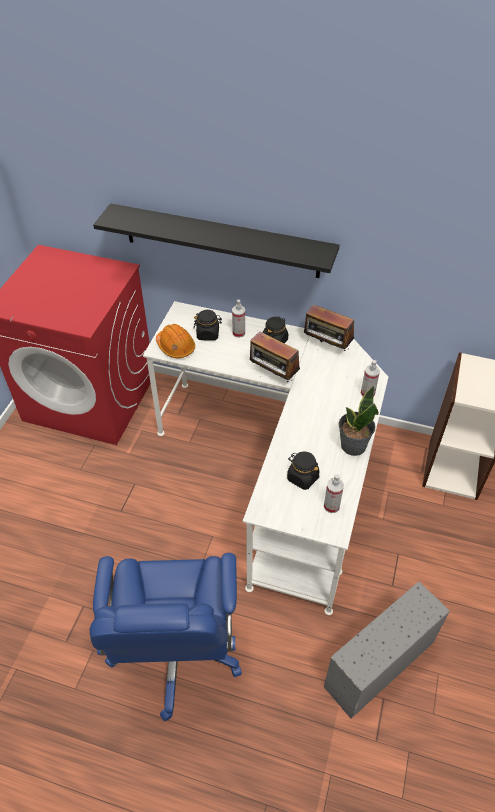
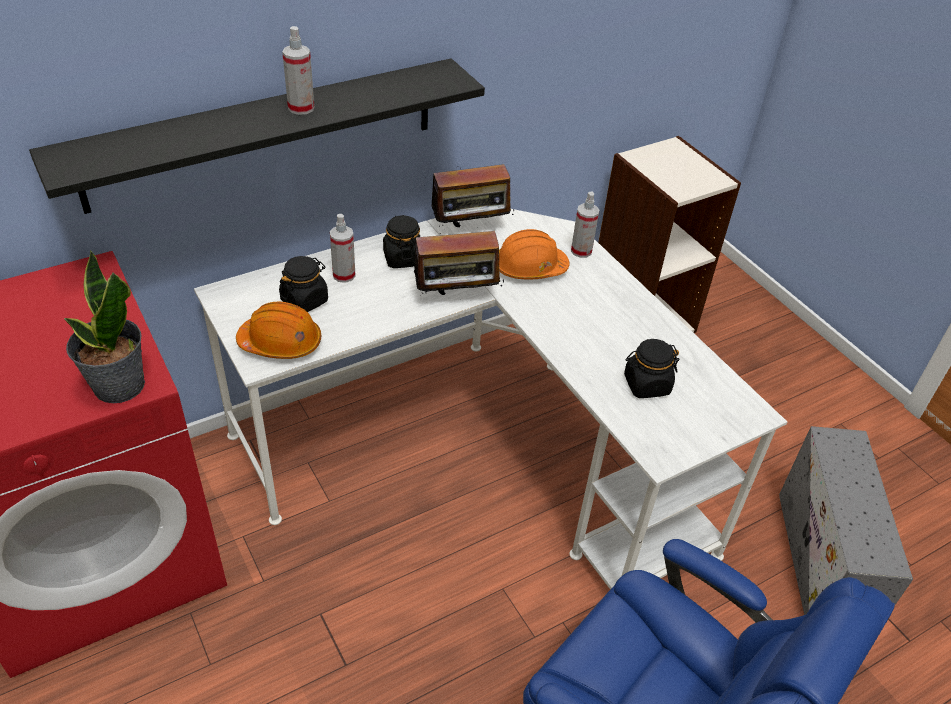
camera: 50 degrees left, 5 degrees down
(327, 384) = (529, 268): none -> orange hard hat
(331, 506) = (714, 391): spray bottle -> spray bottle (301, 108)
(353, 445) = (644, 314): potted plant -> potted plant (118, 386)

